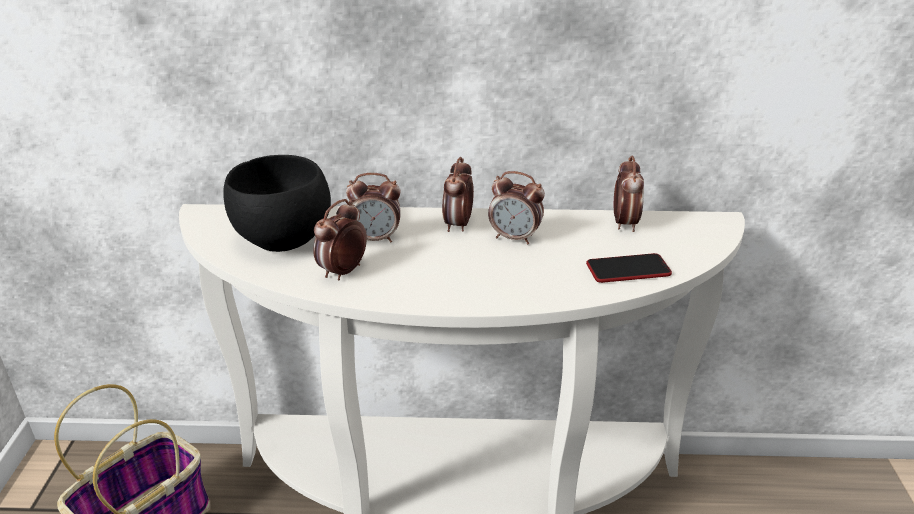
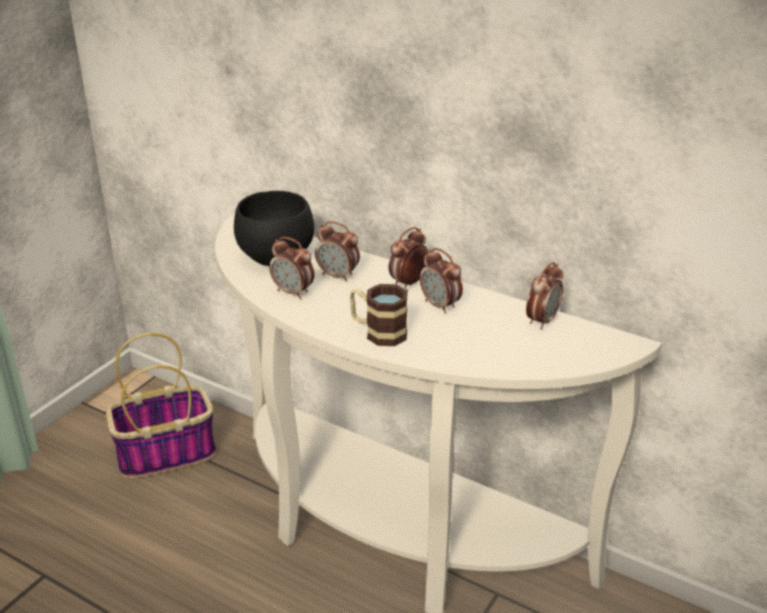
camera: 30 degrees right, 0 degrees up
(342, 272) = (293, 292): alarm clock -> alarm clock turned 120 degrees counterclockwise
(482, 285) = (378, 332): none -> mug
(628, 269) = (501, 356): phone -> none

